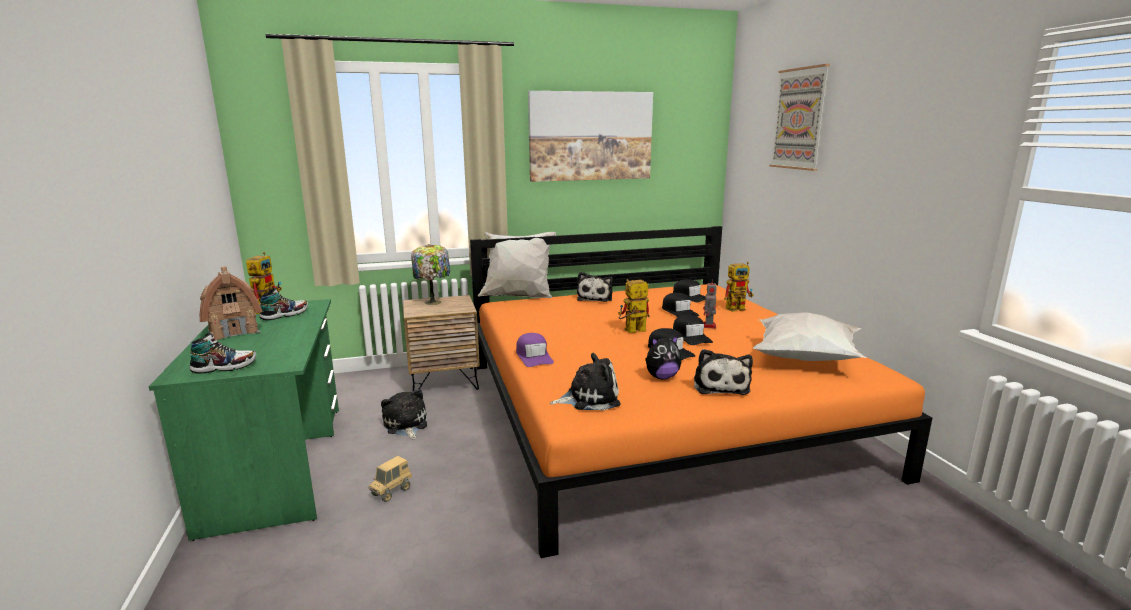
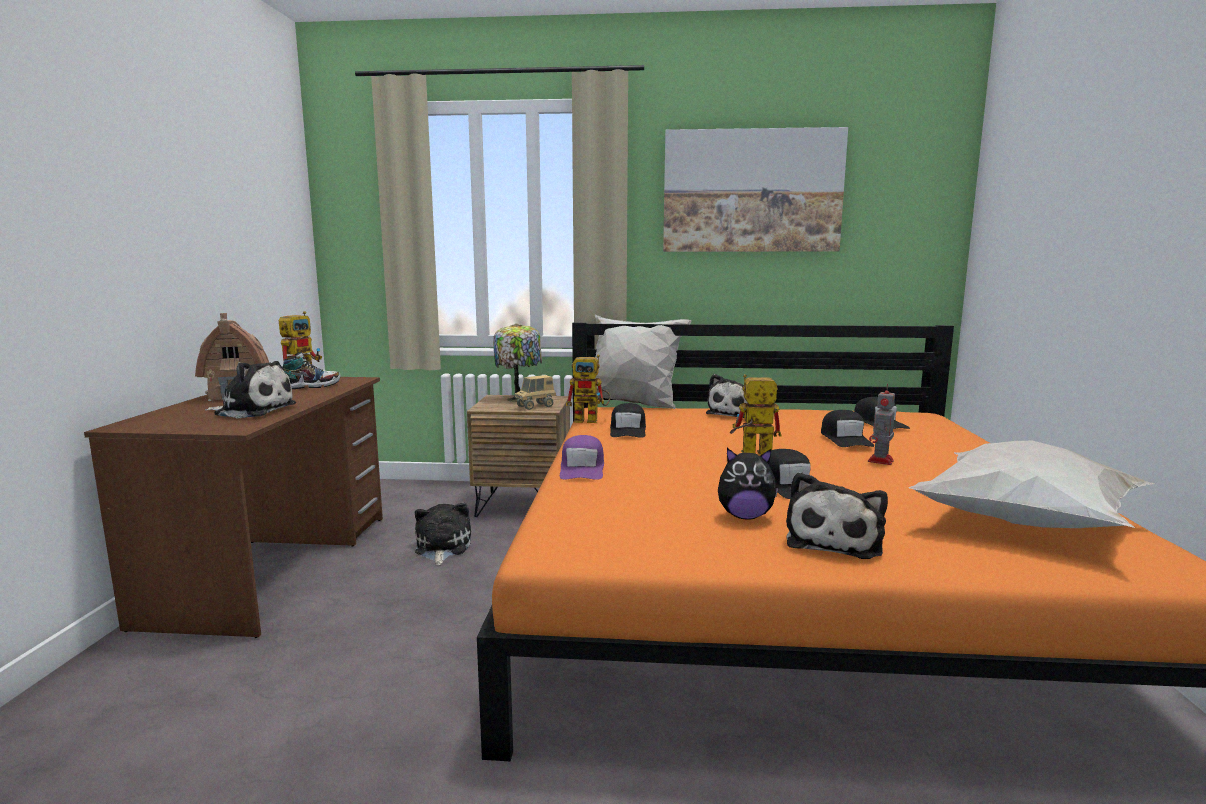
camera: 20 degrees right, 5 degrees down
(224, 367) = (177, 424): shoe -> none
(278, 464) = (275, 566): green desk -> brown desk
(392, 492) = (365, 623): toy truck -> toy truck (535, 406)
(589, 398) = (607, 527): plush toy -> plush toy (252, 410)
(691, 336) = (839, 471): black cap -> black cap (628, 430)
(738, 308) = (951, 444): toy robot -> toy robot (591, 420)
(799, 119) = (1075, 141): picture -> none

